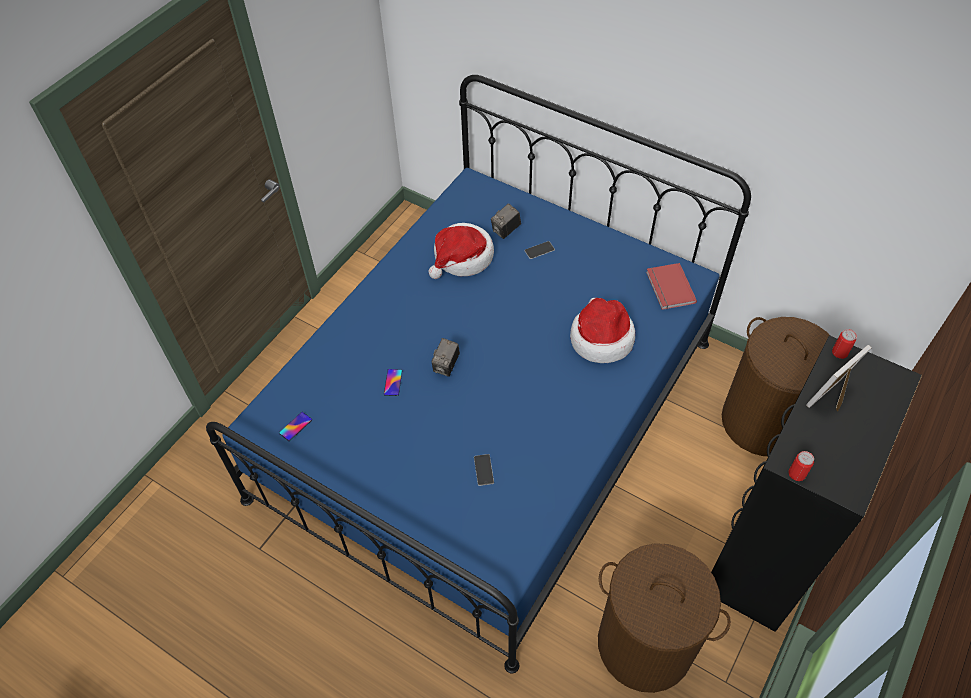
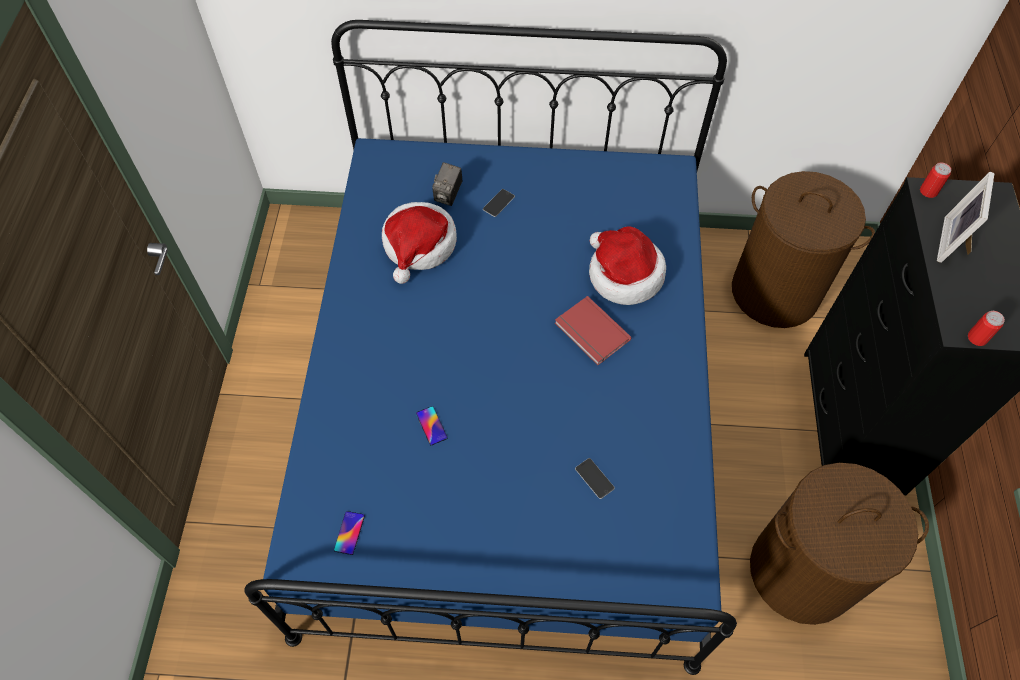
camera: 30 degrees left, 5 degrees up
(446, 366) = (480, 379): camera -> none
(669, 288) = (657, 191): red book -> red book (591, 333)

